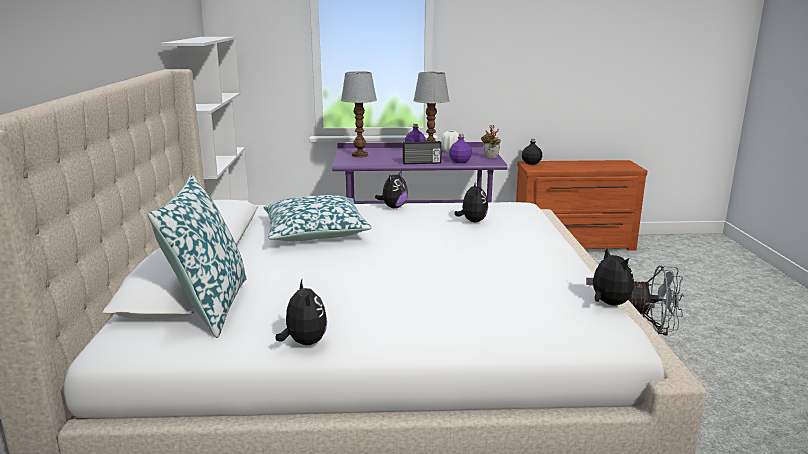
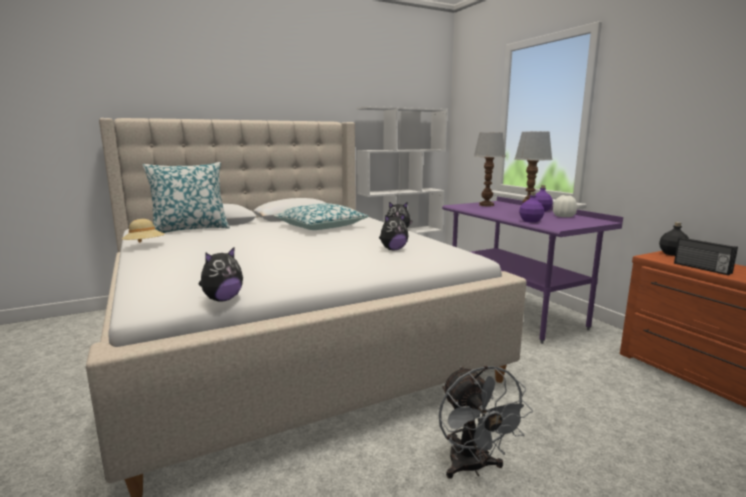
camera: 65 degrees right, 5 degrees down
(304, 342) = (145, 246): plush toy -> beige hat
(421, 163) = (499, 215): radio -> radio (701, 268)
(489, 158) = (569, 225): potted plant -> none

